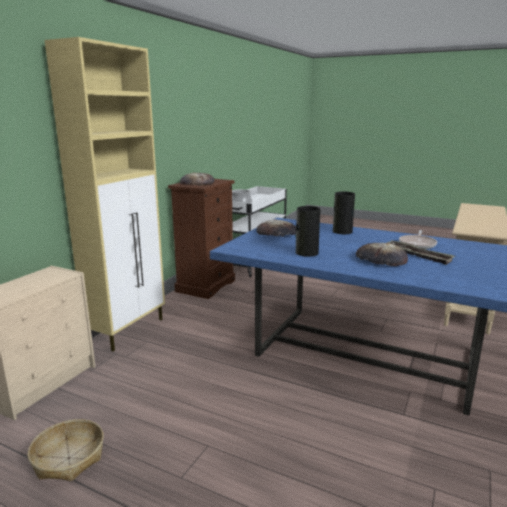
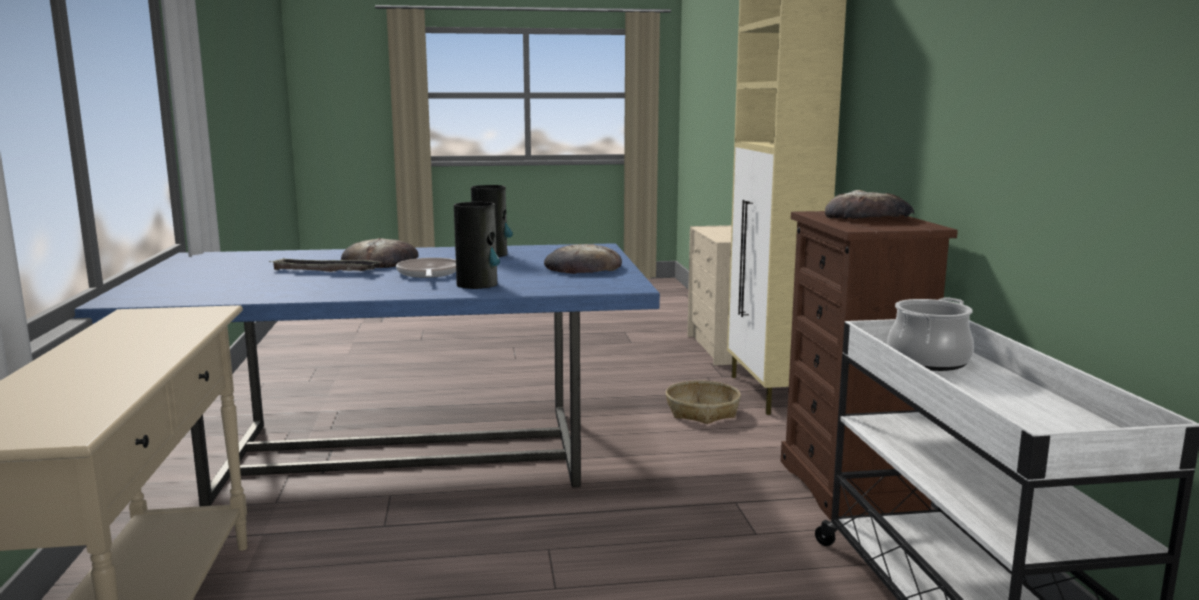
camera: 145 degrees right, 5 degrees down
(68, 458) = (605, 336): basket -> basket (702, 411)
(417, 244) = (324, 284): frying pan -> frying pan (428, 274)

